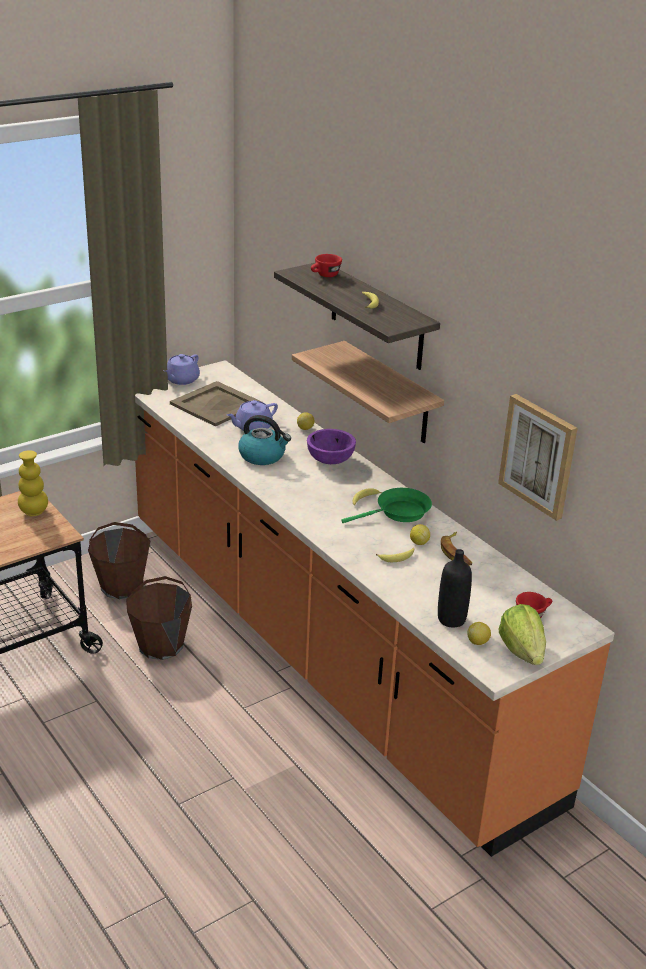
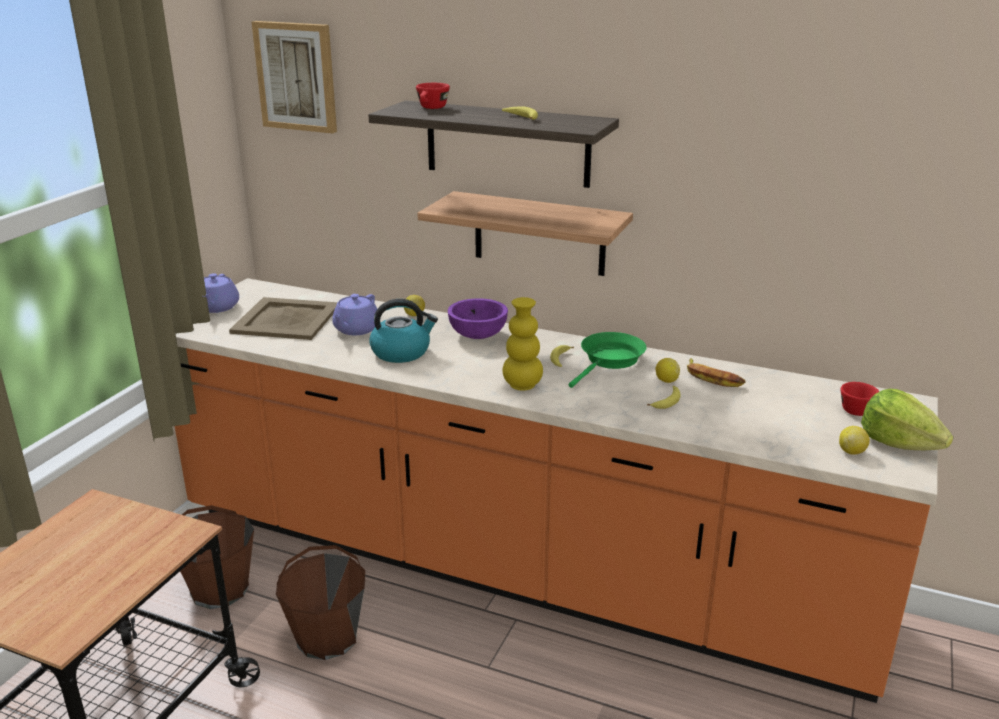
camera: 30 degrees left, 5 degrees down
(34, 512) = (120, 520): yellow vase -> yellow vase (522, 385)
(451, 619) = (798, 440): black bottle -> none
(538, 455) = (795, 232): picture -> picture (297, 76)

